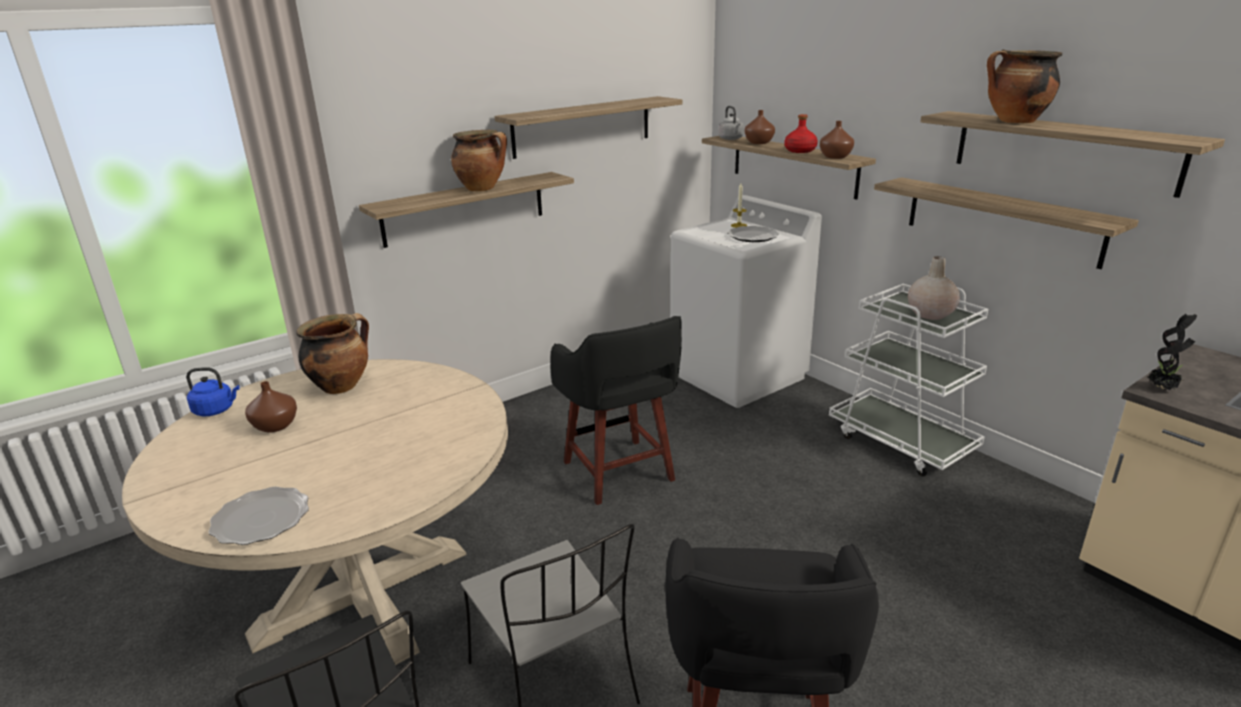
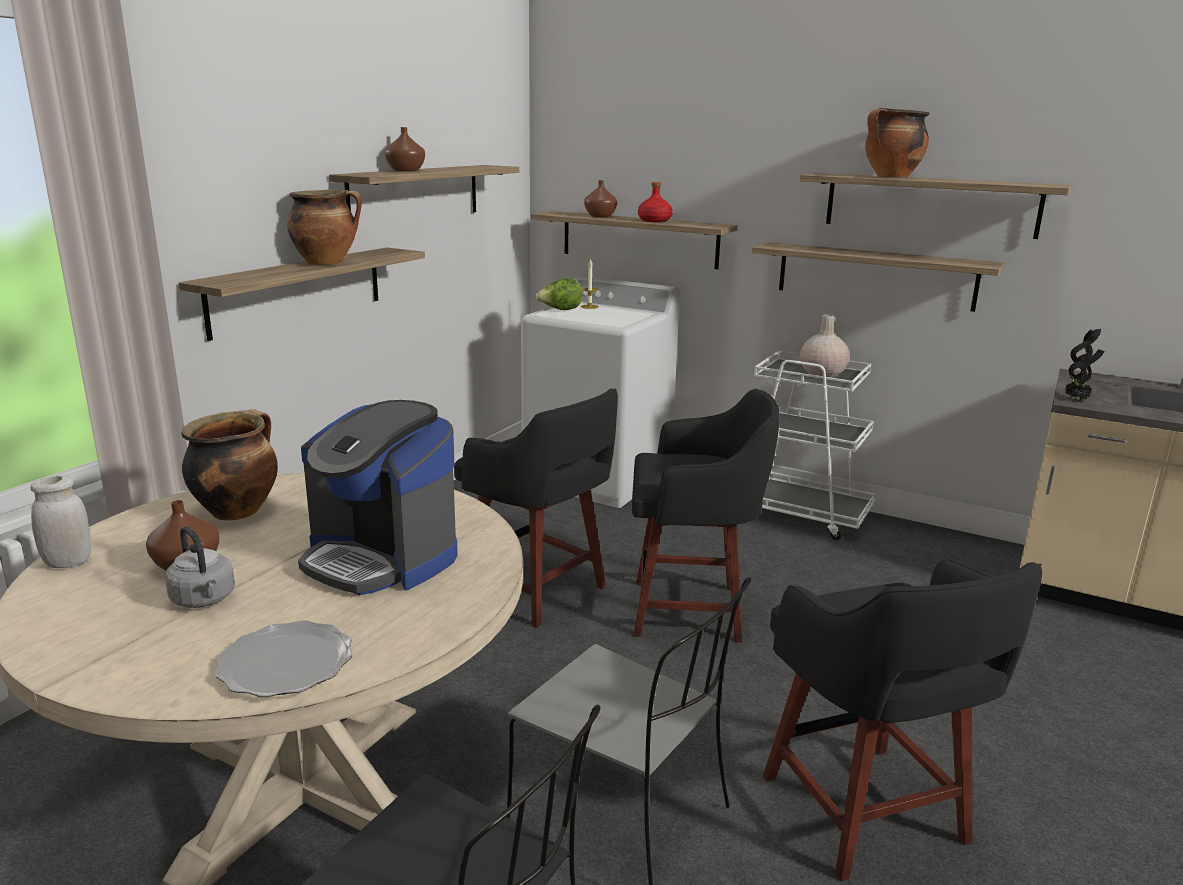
camera: 25 degrees left, 5 degrees down
(216, 410) = (68, 562): blue kettle -> white jar
(391, 445) = (381, 559): none -> coffee machine
(708, 228) = (560, 310): none -> lettuce
(731, 139) = (565, 213): grey kettle -> grey kettle (204, 600)
(733, 518) = (691, 611): none -> black stool
(753, 236) = (616, 315): plate -> none
(835, 157) = (697, 224): brown vase -> brown vase (406, 170)

